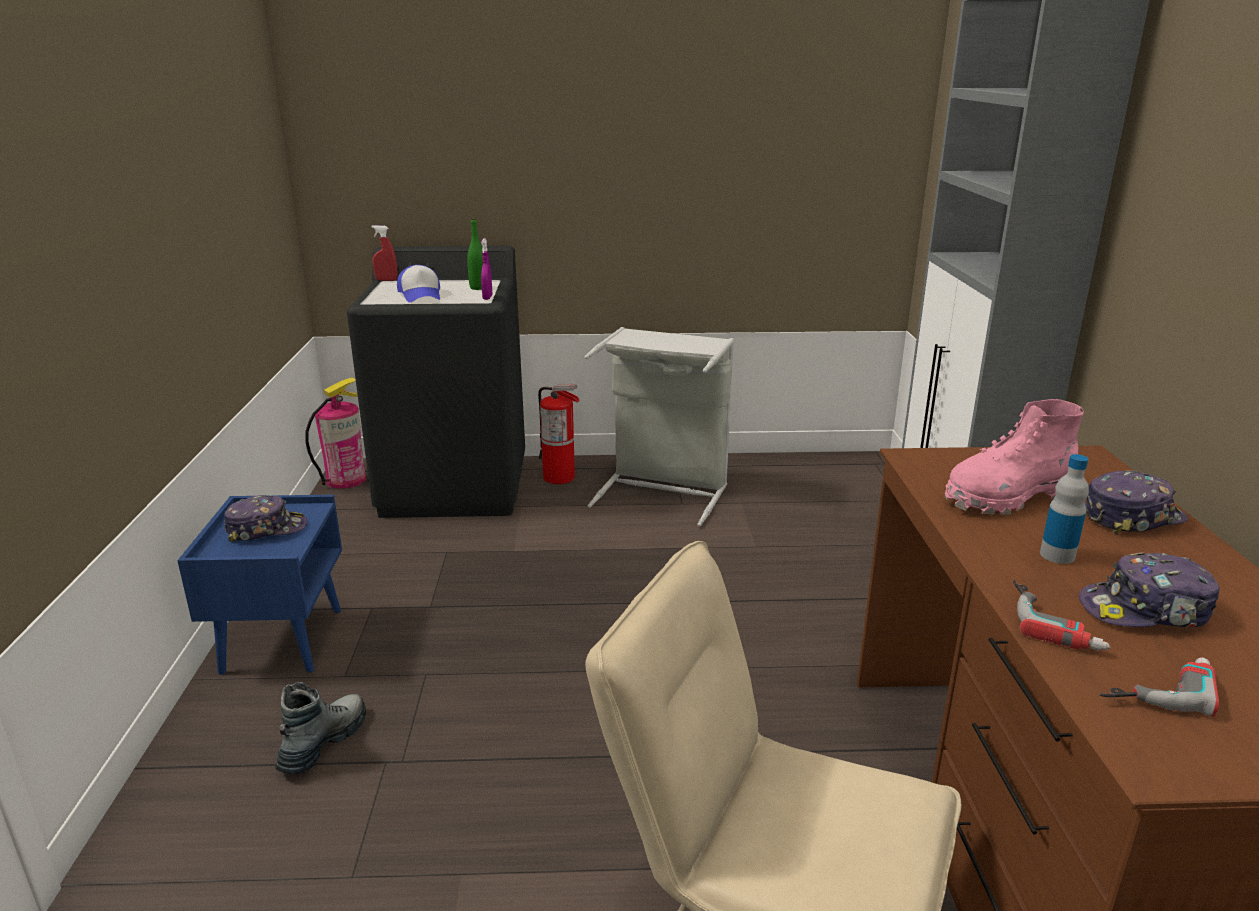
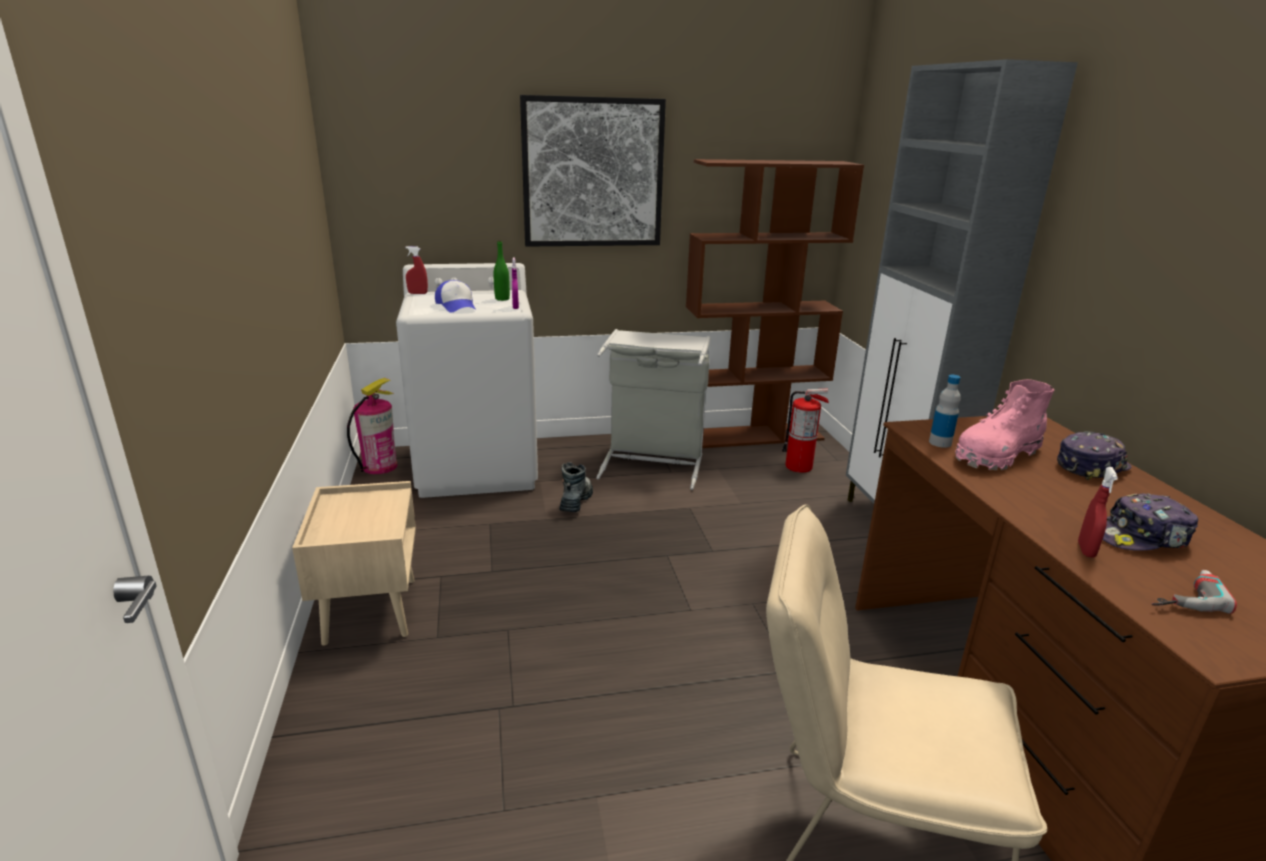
camera: 10 degrees left, 0 degrees up
(266, 529) = (360, 514): cap -> none
(281, 639) = (369, 610): blue nightstand -> beige nightstand
(323, 742) = (438, 697): boot -> boot (576, 501)
(455, 486) = (478, 467): black washing machine -> white washing machine
(559, 477) = (564, 455): fire extinguisher -> fire extinguisher (799, 466)
(597, 138) = (593, 173): none -> picture
(798, 465) = (751, 436): none -> brown bookcase
(1056, 621) = (1086, 550): power drill -> red spray bottle
(1057, 555) = (1057, 499): bottle -> bottle (940, 443)

